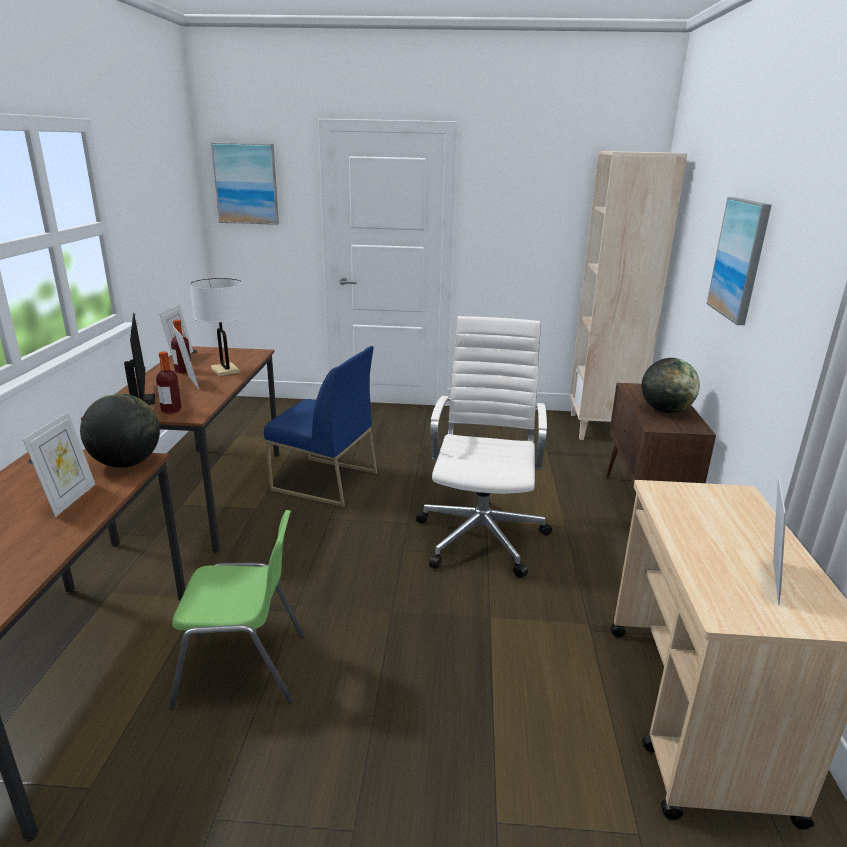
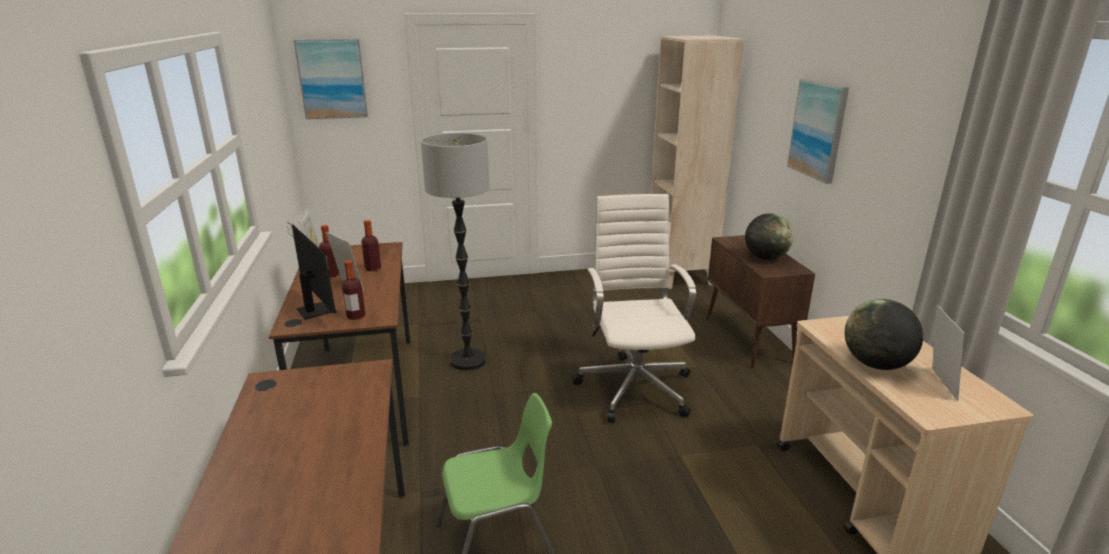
camera: 15 degrees left, 0 degrees up
(69, 499) = (335, 418): picture frame -> none
(127, 463) = (359, 374): globe -> globe (876, 364)
(225, 370) = (373, 268): white table lamp -> bottle
(323, 481) = (468, 361): blue chair -> floor lamp

